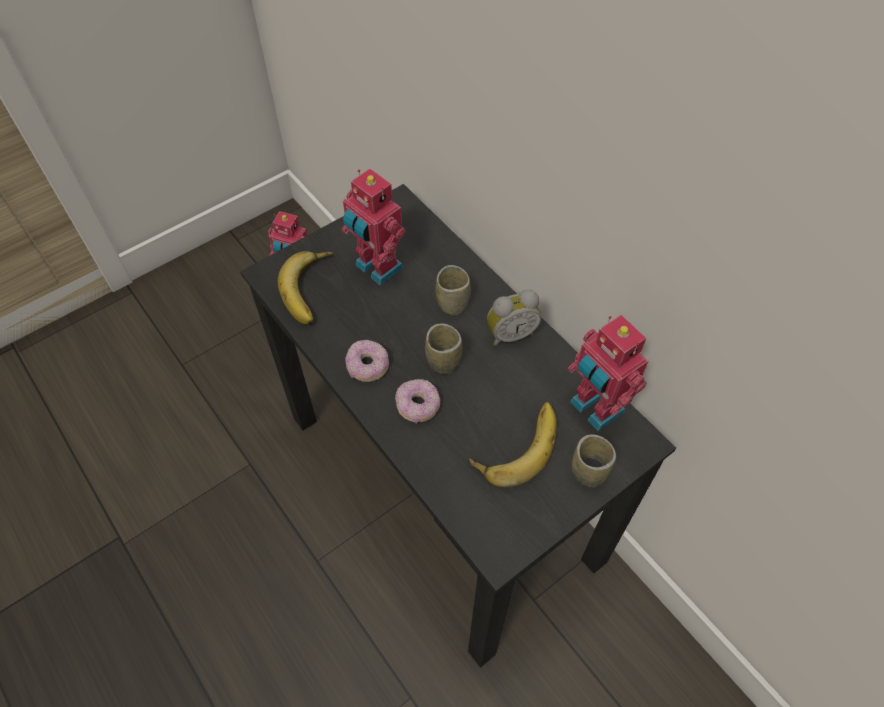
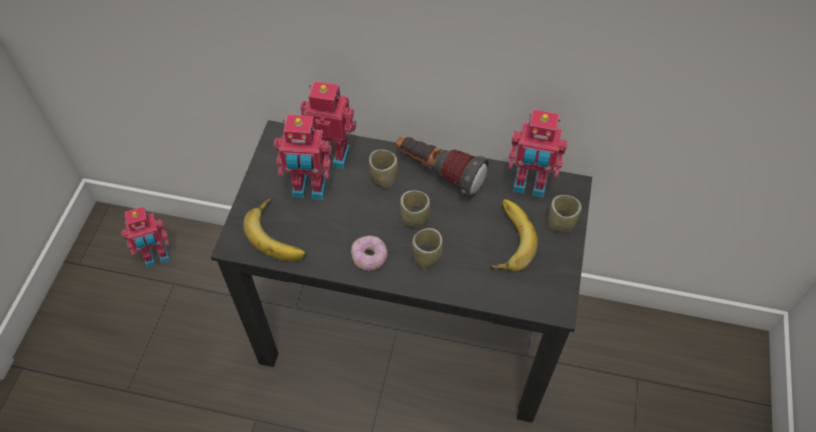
camera: 40 degrees left, 0 degrees up
(418, 406) = (426, 258): donut -> cup
(430, 249) = (333, 153): none -> toy robot
(510, 334) = (438, 174): alarm clock -> flashlight

